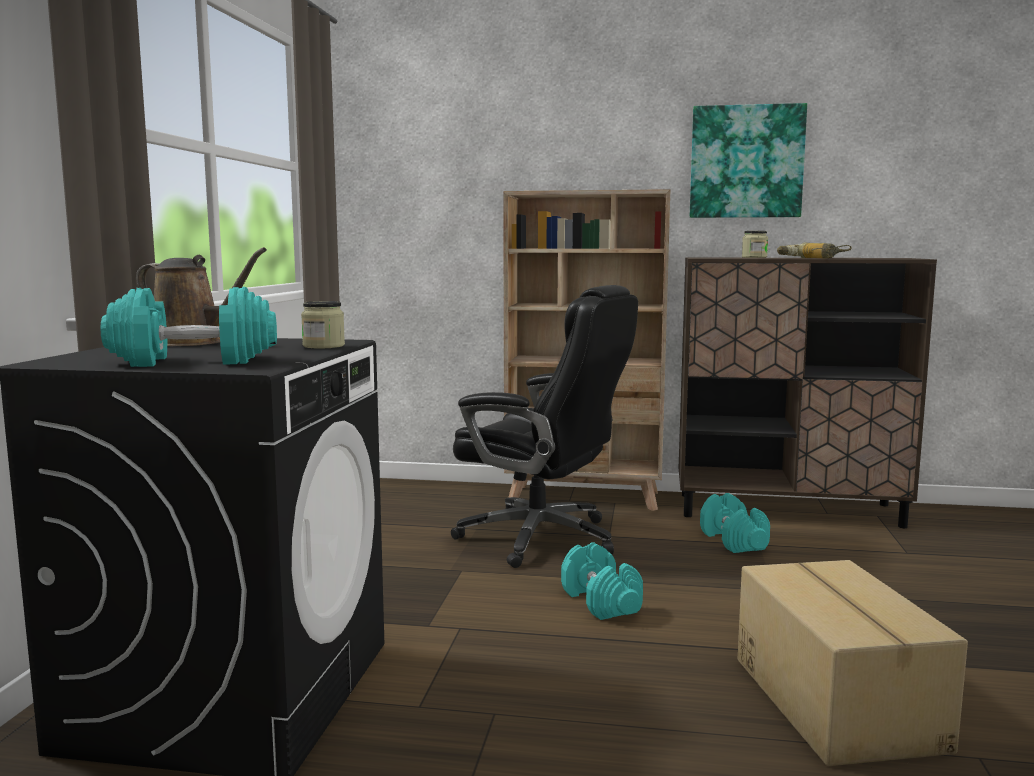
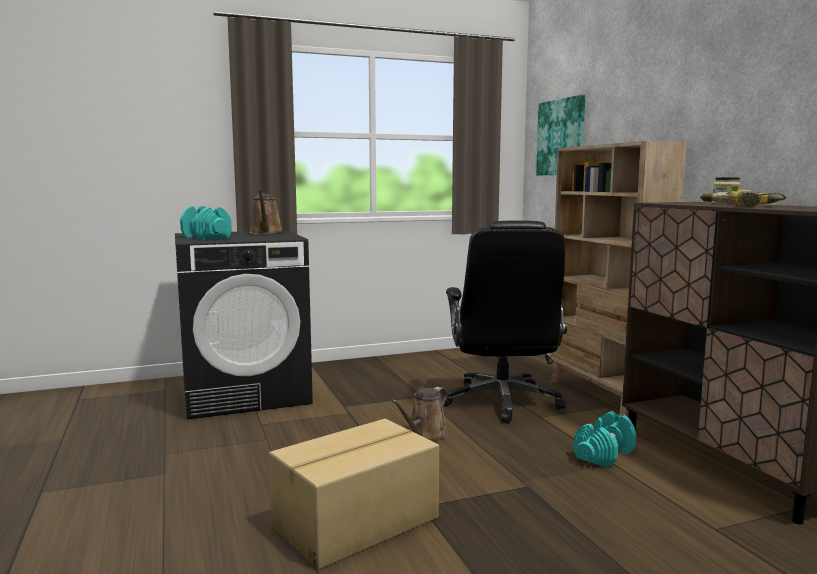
camera: 60 degrees right, 0 degrees up
(323, 346) = (271, 238): jar -> none
(601, 602) = (425, 435): turquoise dumbbell -> brown watering can
(746, 162) = (754, 107): picture -> picture (561, 137)

